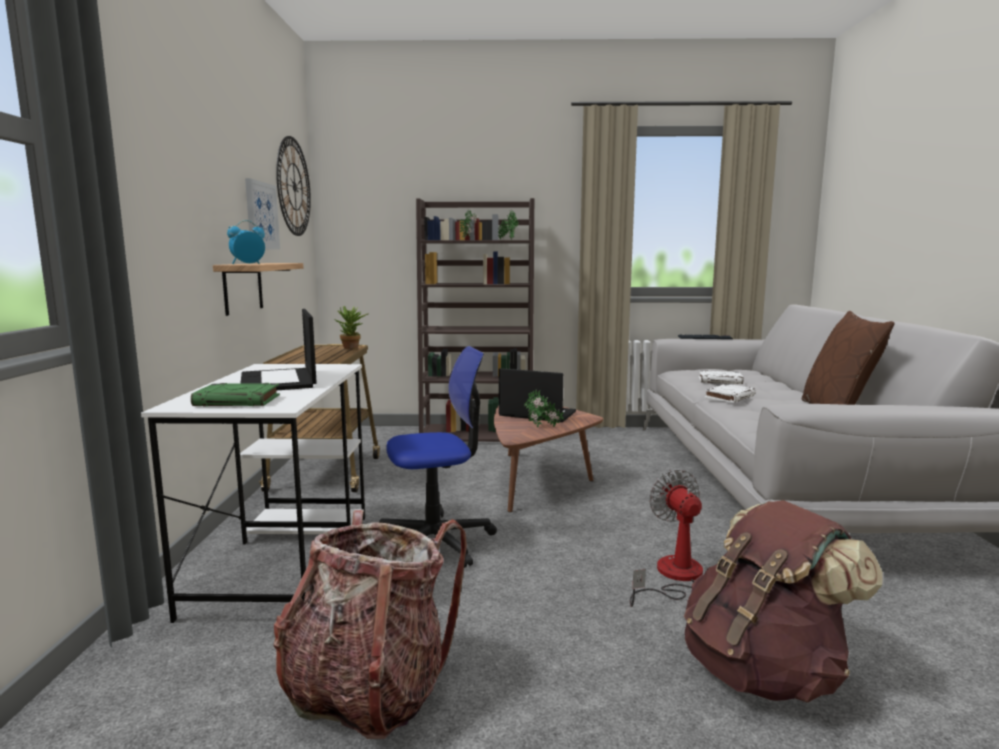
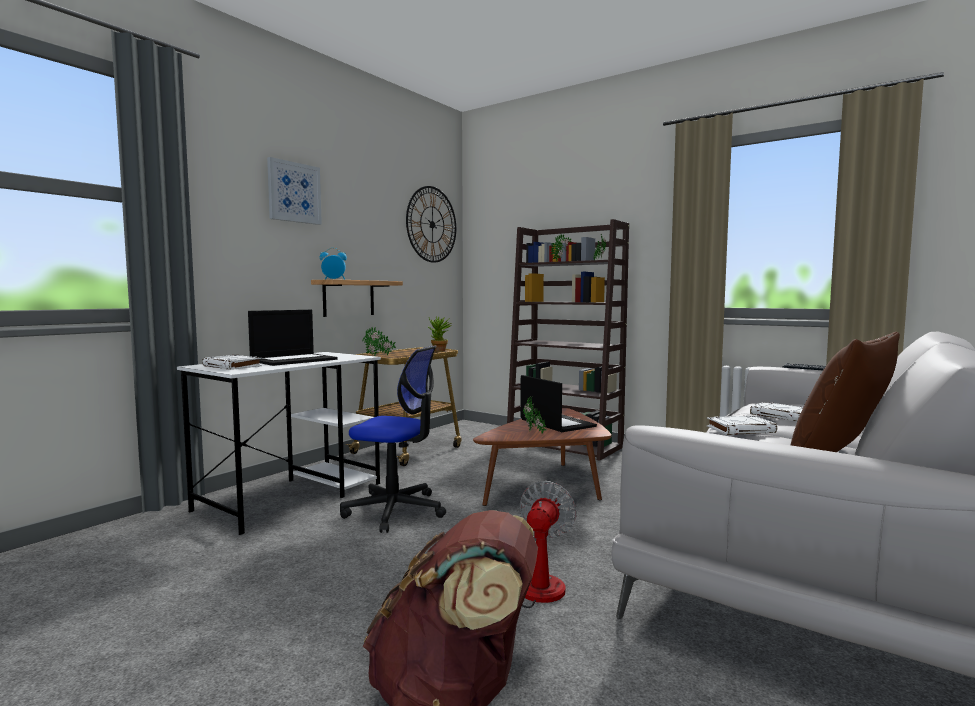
camera: 35 degrees right, 5 degrees down
(238, 401) = (233, 366): green book -> white book
(261, 216) = (380, 246): picture -> picture (294, 192)
(279, 381) = (294, 360): laptop -> laptop turned 150 degrees counterclockwise
(304, 362) = (378, 356): none -> potted plant
(369, 690) = (202, 582): backpack -> none

